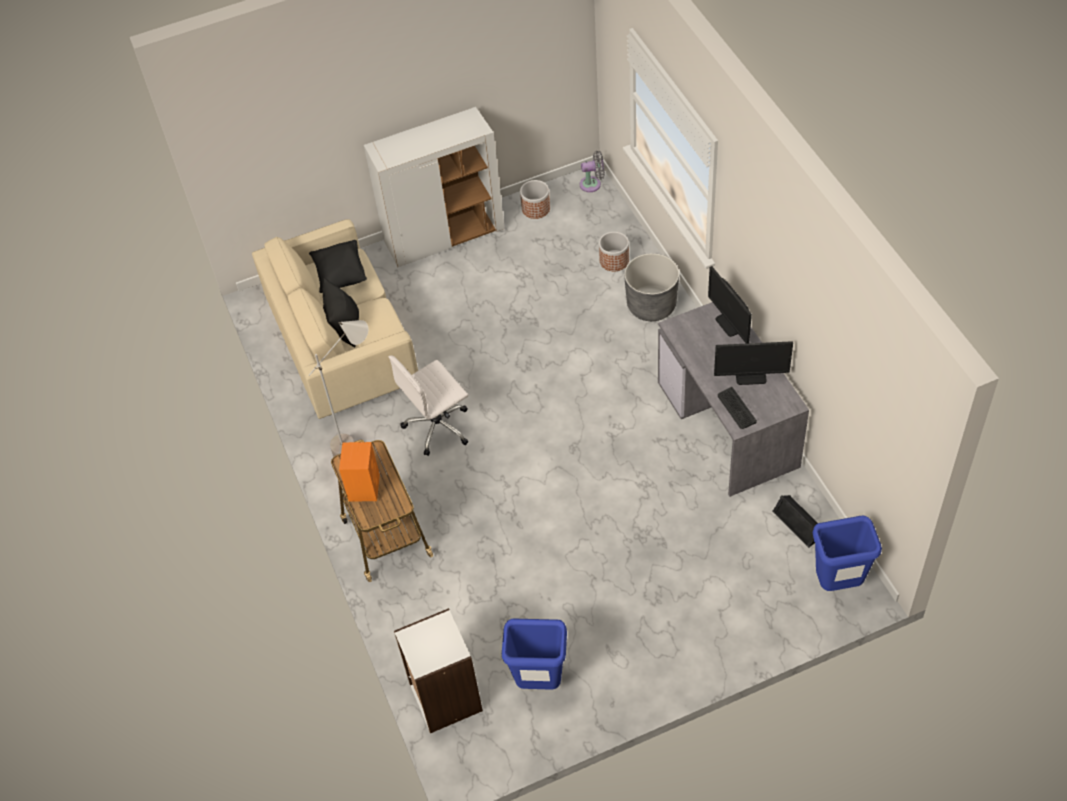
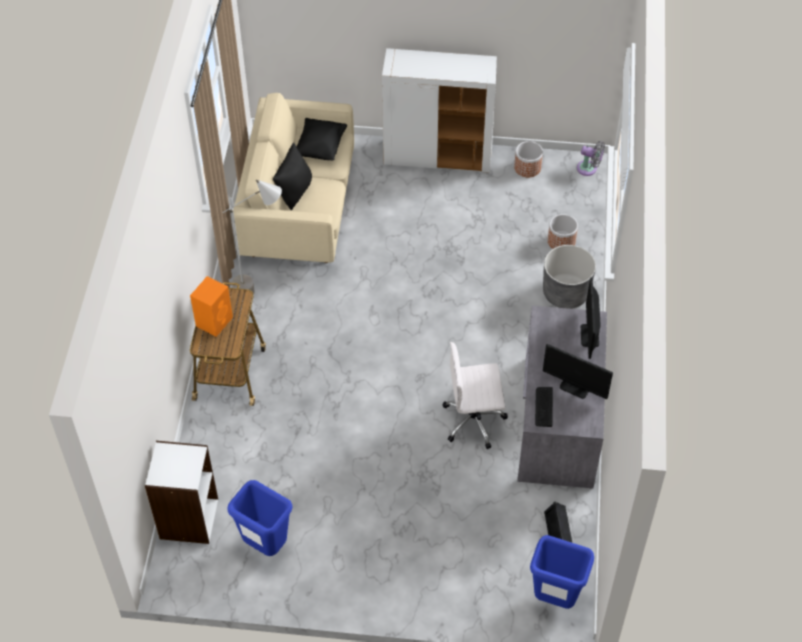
camera: 25 degrees right, 0 degrees up
(438, 426) = (328, 307): white office chair -> white office chair (474, 420)

